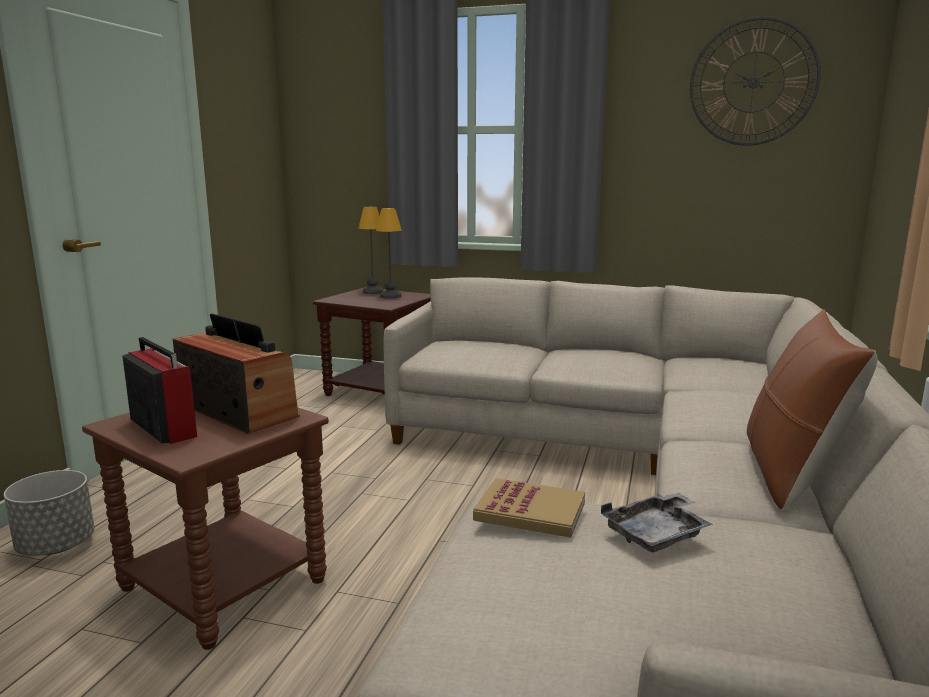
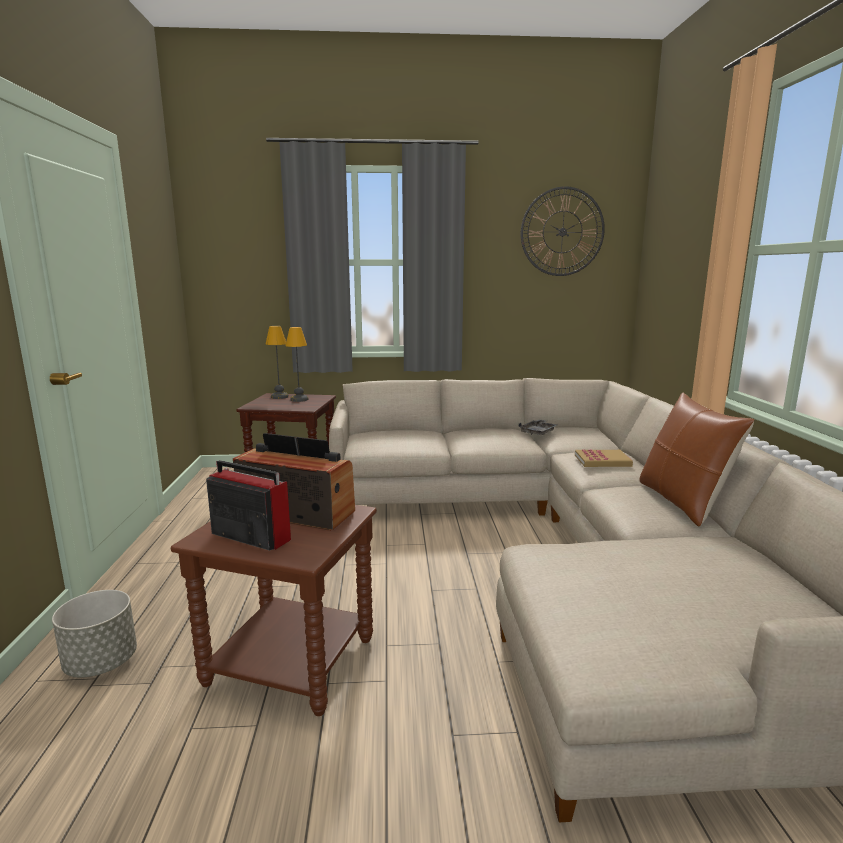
camera: 20 degrees left, 0 degrees up
(530, 512) = (562, 555): book -> book (602, 461)
(657, 534) = (654, 556): grey tray -> grey tray (538, 432)

